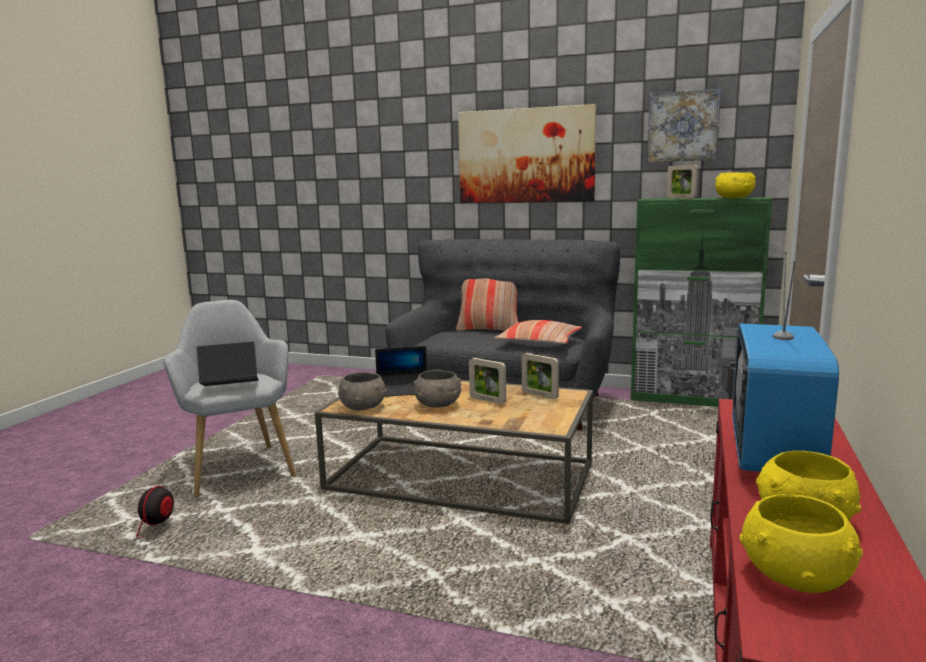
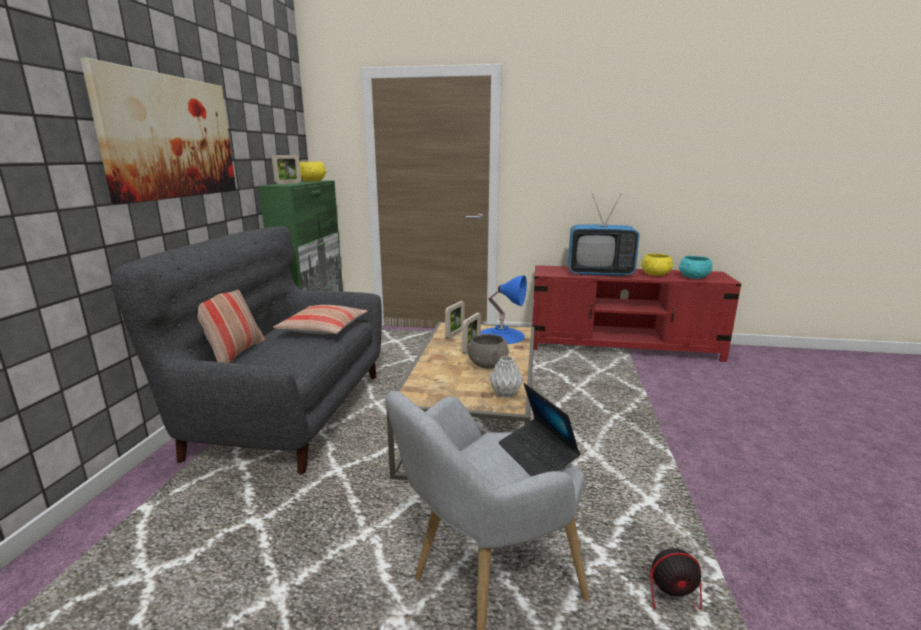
camera: 100 degrees left, 5 degrees up
(363, 407) = (506, 394): grey bowl -> grey vase
(403, 390) = (450, 382): laptop -> none
(530, 416) = (501, 335): none -> blue table lamp
(683, 126) = (266, 120): picture -> none
(796, 575) = (693, 277): yellow bowl -> turquoise bowl

